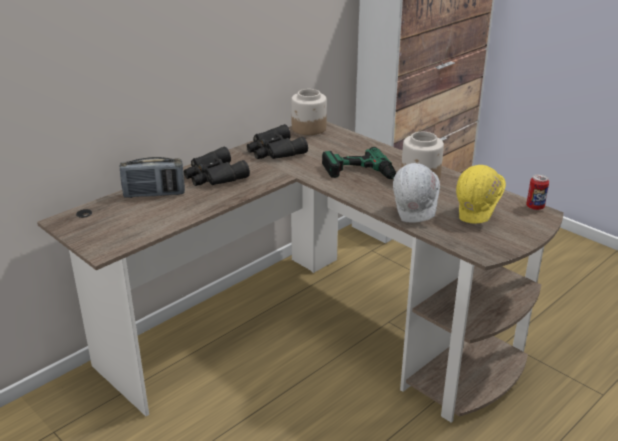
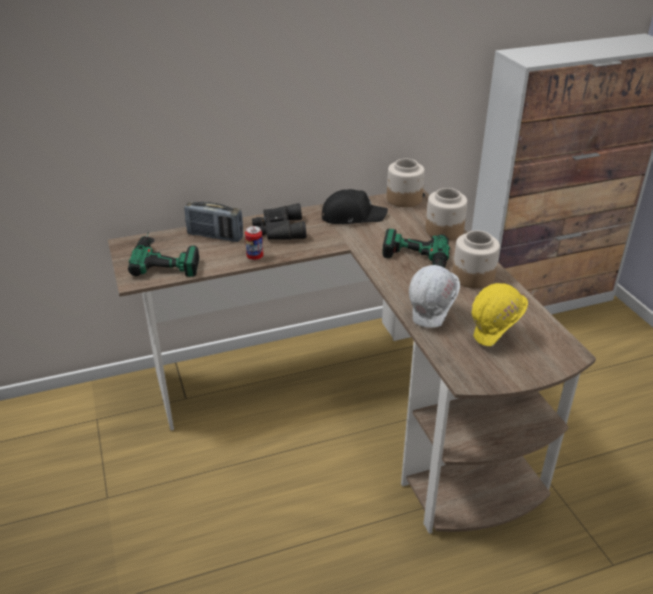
camera: 25 degrees right, 5 degrees up
(120, 222) = (167, 256): none -> power drill
(274, 151) = (352, 216): black binoculars -> black cap
(365, 146) = (444, 231): none -> jar
(535, 207) = (567, 343): can -> can (255, 257)

